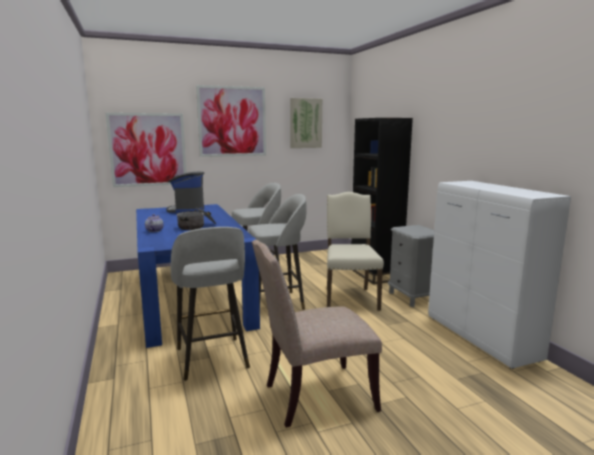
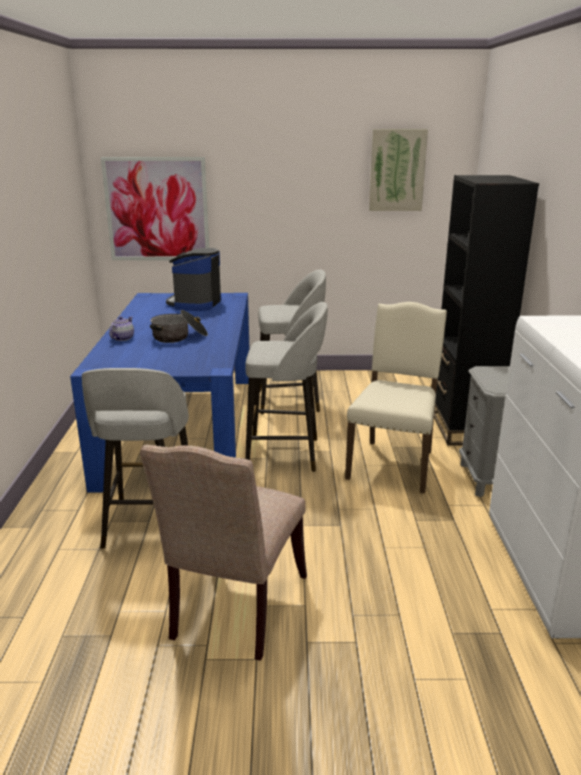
camera: 20 degrees right, 10 degrees up
(232, 121) = (278, 168): picture -> none
(314, 397) = (235, 610): beige chair -> beige chair turned 75 degrees counterclockwise

